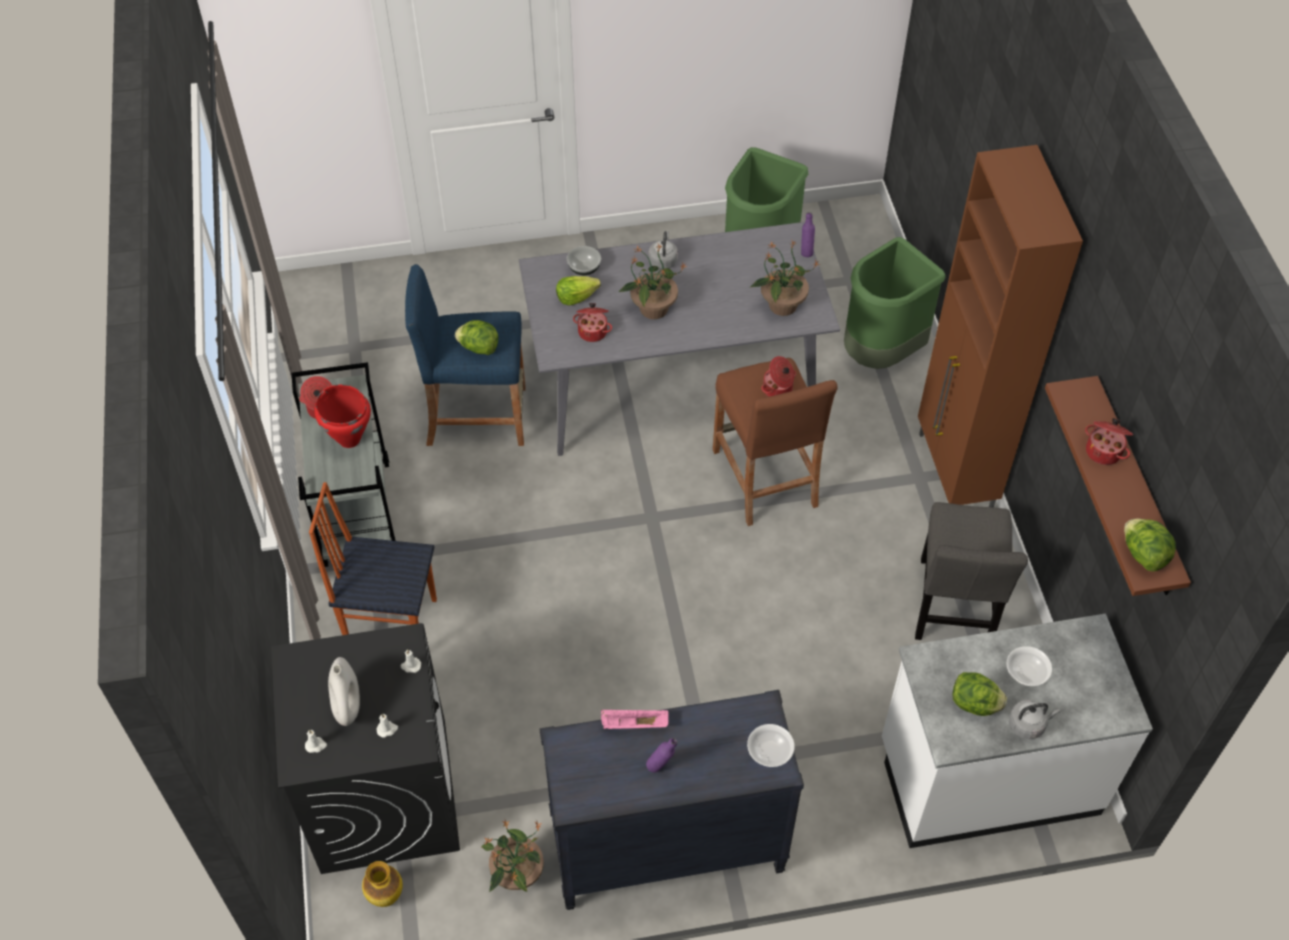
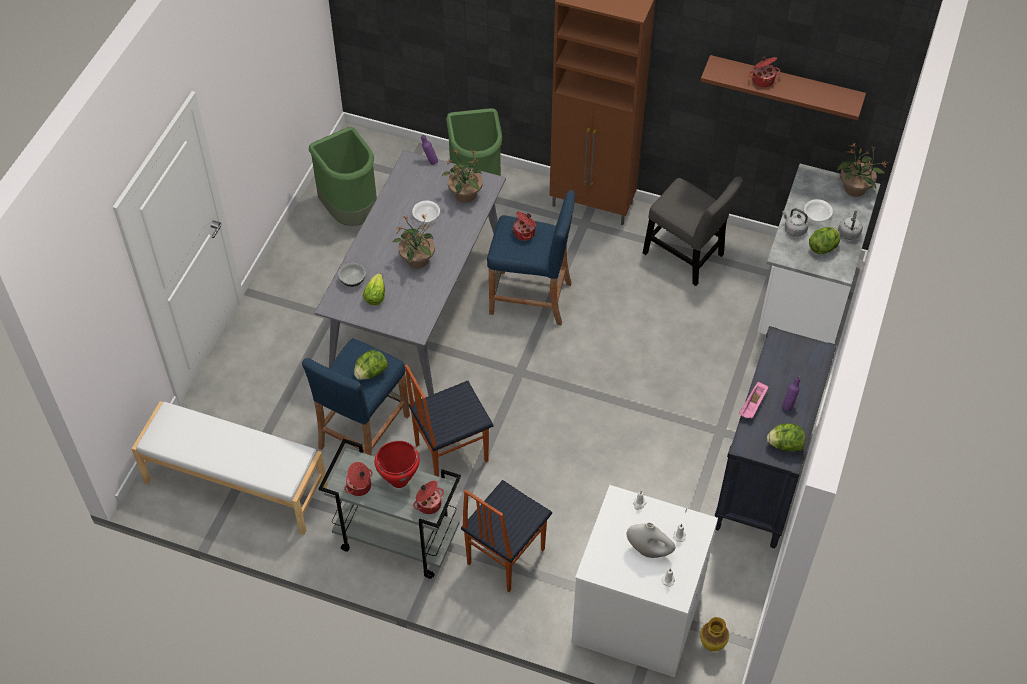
camera: 60 degrees left, 0 degrees up
(345, 346) = (235, 485): none -> white bench
(383, 794) = (636, 616): black washing machine -> white washing machine
(499, 505) = (450, 452): none -> chair
(517, 875) = (736, 565): potted plant -> potted plant (855, 189)
(593, 331) = (412, 300): cooking pot -> cooking pot (428, 503)
(663, 260) = (379, 235): grey kettle -> grey kettle (794, 229)
(764, 478) = (530, 298): brown stool -> blue stool
(769, 752) = (807, 349): bowl -> bowl (426, 216)
(1143, 554) = (838, 101): lettuce -> lettuce (785, 445)

